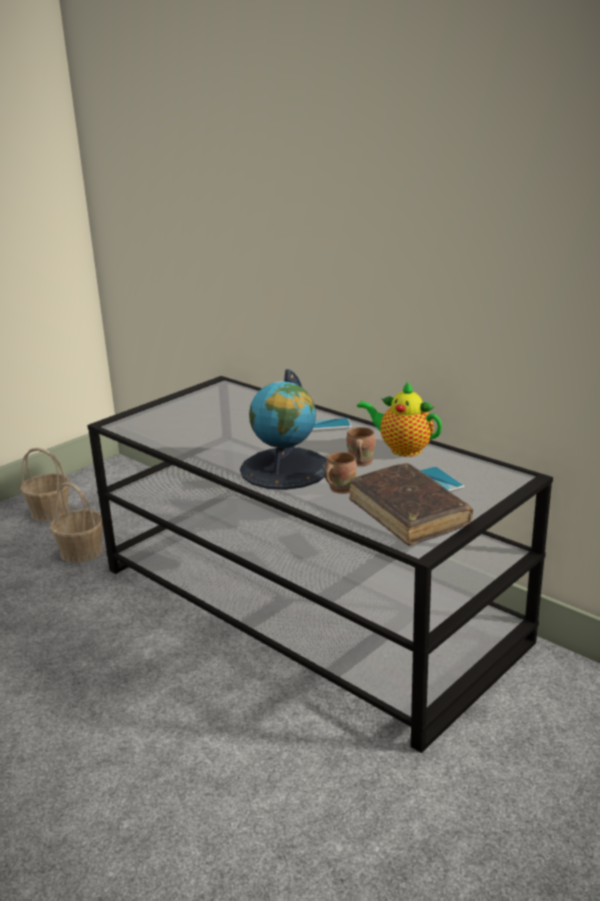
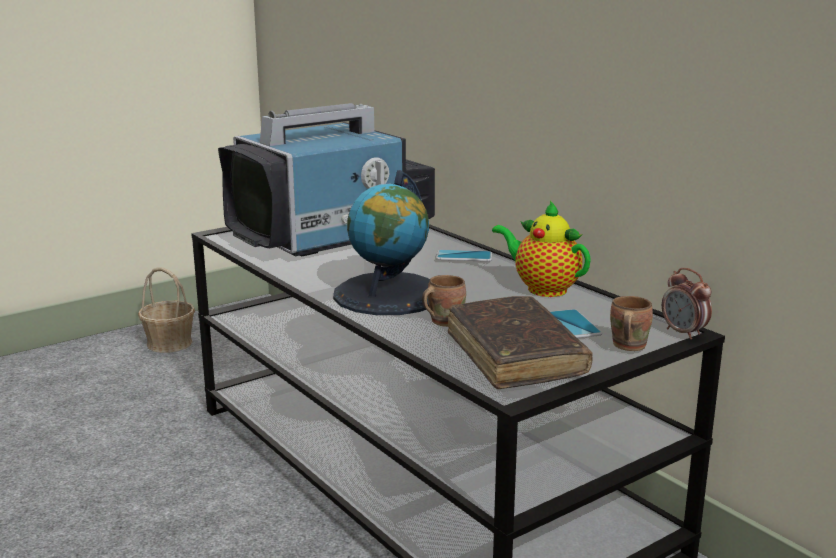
camera: 10 degrees right, 5 degrees down
(81, 551) = (185, 387): basket -> none
(210, 415) = (333, 236): none -> television
(359, 462) = (482, 297): brown mug -> brown mug (626, 346)
(523, 478) = (684, 333): none -> alarm clock

